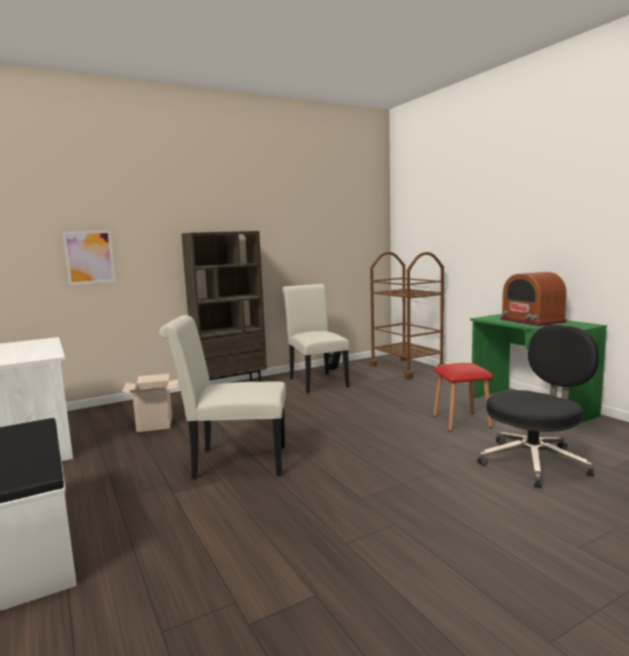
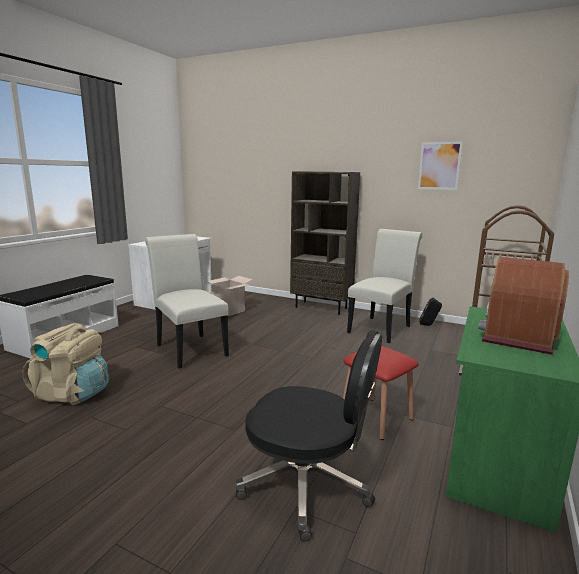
camera: 55 degrees right, 5 degrees up
(89, 257) = (244, 186): picture -> picture (439, 166)
(265, 552) = (73, 394): none -> beige backpack

